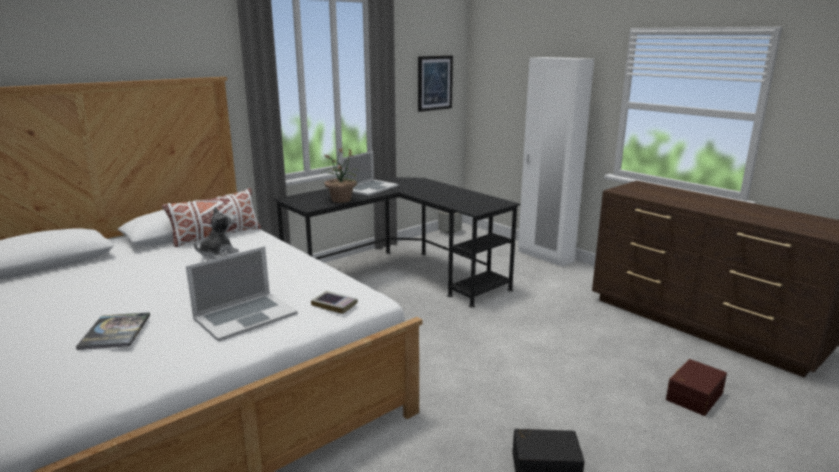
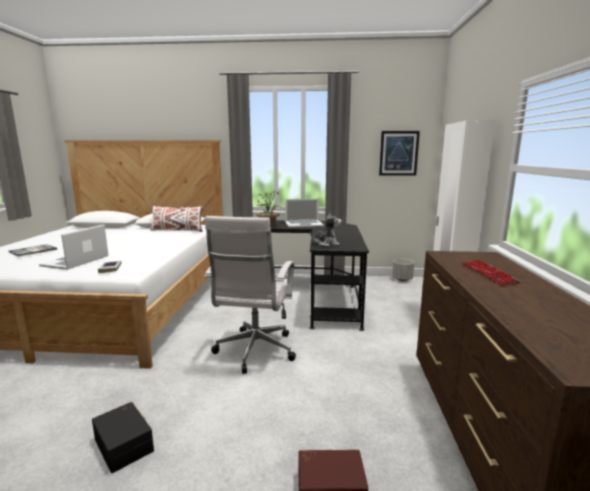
camera: 45 degrees right, 5 degrees down
(218, 254) = (153, 237): plush toy -> plush toy (326, 243)
(245, 316) = (76, 261): laptop -> laptop turned 105 degrees clockwise
(474, 348) = (254, 352): none -> white office chair
(682, 198) = (488, 274): none -> keyboard

